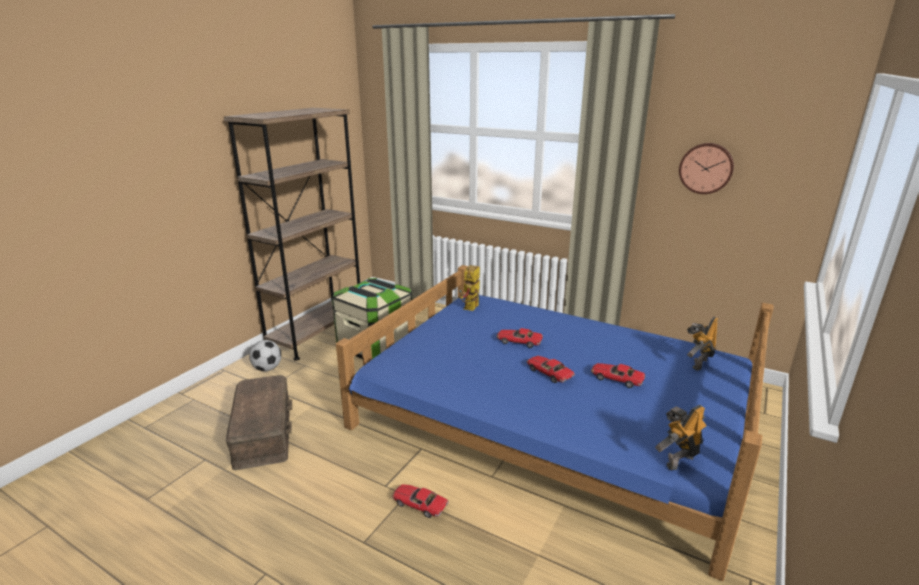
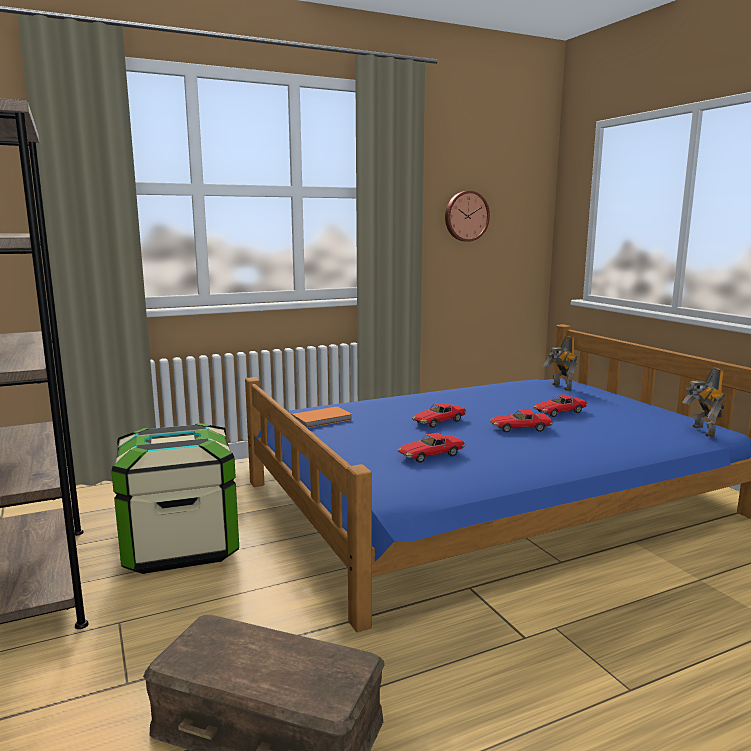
camera: 55 degrees left, 10 degrees down
(267, 368) = (55, 667): football -> none
(419, 505) = (580, 623): toy car -> toy car (430, 455)
(471, 309) = (323, 419): toy robot -> orange book

